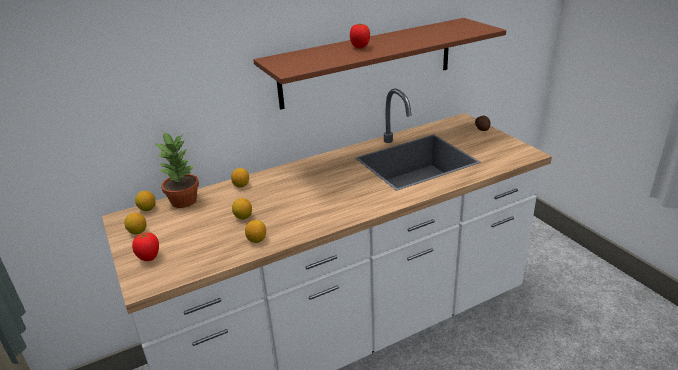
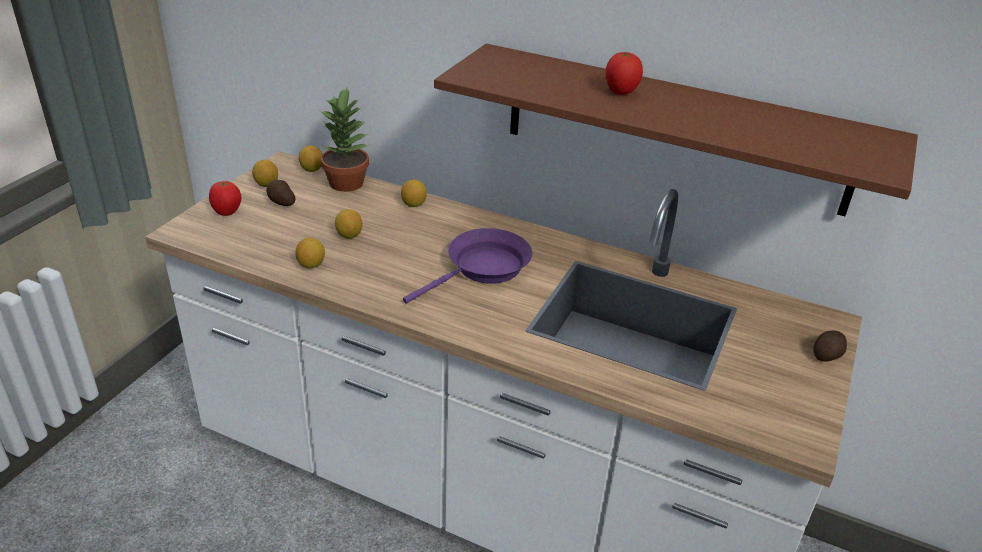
camera: 50 degrees right, 5 degrees up
(169, 232) = (281, 202): none -> potato
(331, 184) = (483, 269): none -> purple frying pan

